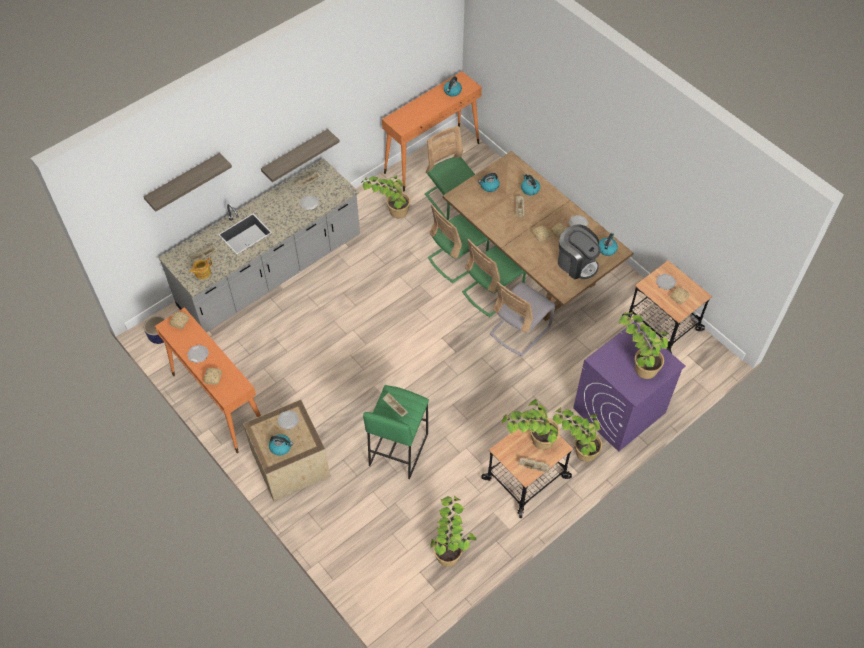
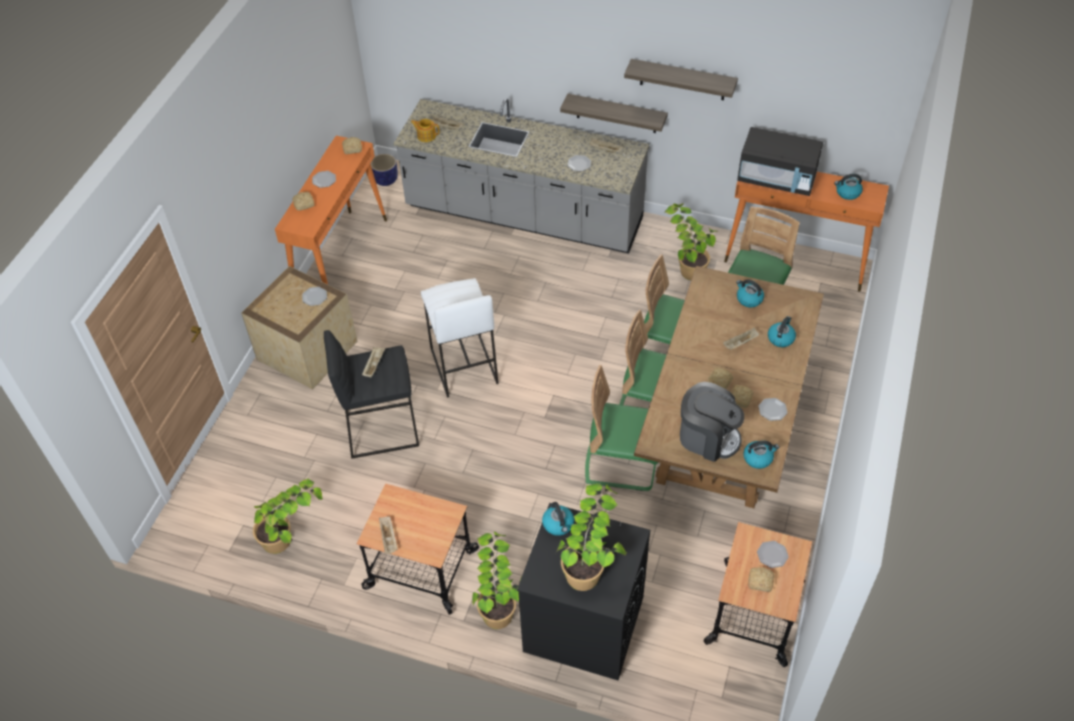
camera: 60 degrees right, 5 degrees down
(184, 182) = (470, 36): shelf -> shelf (682, 80)
(281, 447) = (279, 308): kettle -> kettle (558, 524)
(379, 375) = (463, 366): none -> white stool
(398, 449) = (382, 429): green stool -> black stool
(413, 115) = (776, 179): none -> black microwave
(520, 330) = (622, 463): grey chair -> green chair
(531, 440) = (424, 518): potted plant -> none
(576, 263) = (708, 437): coffee machine -> coffee machine turned 75 degrees counterclockwise
(619, 411) = (582, 624): purple washing machine -> black washing machine

